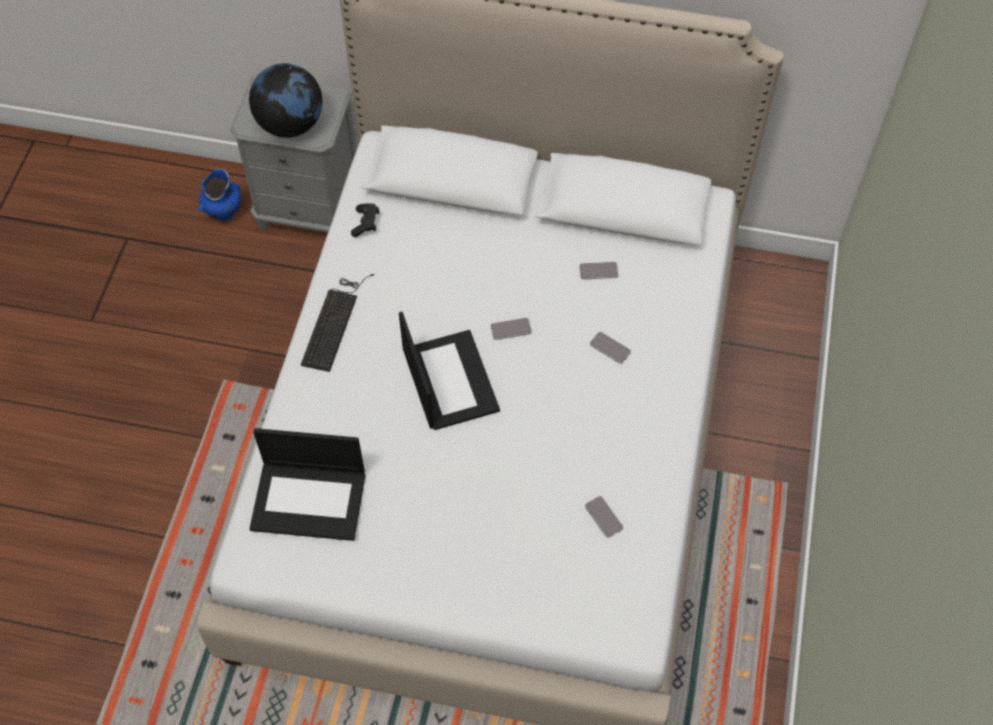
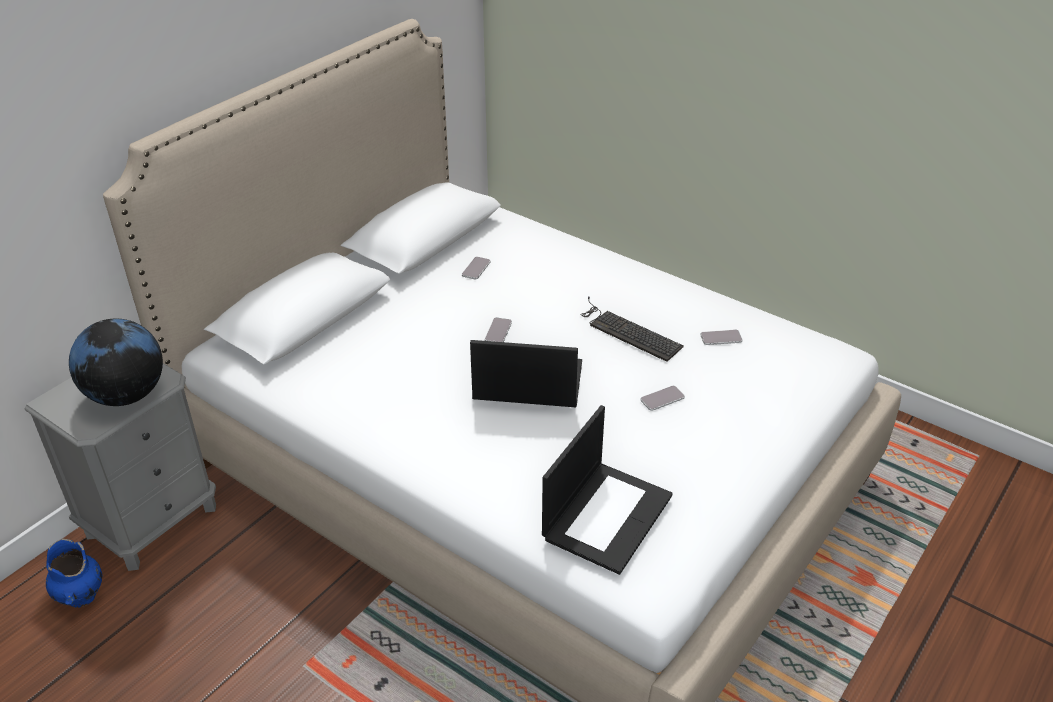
camera: 65 degrees left, 20 degrees down
(334, 321) = (400, 439): keyboard -> keyboard (627, 331)
(366, 223) = (300, 384): black game controller -> none
(610, 348) = (557, 285): phone -> phone (662, 399)

